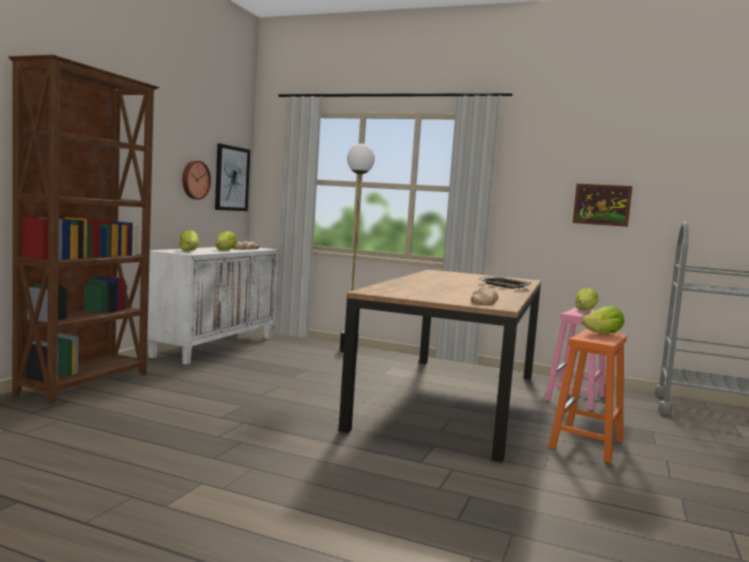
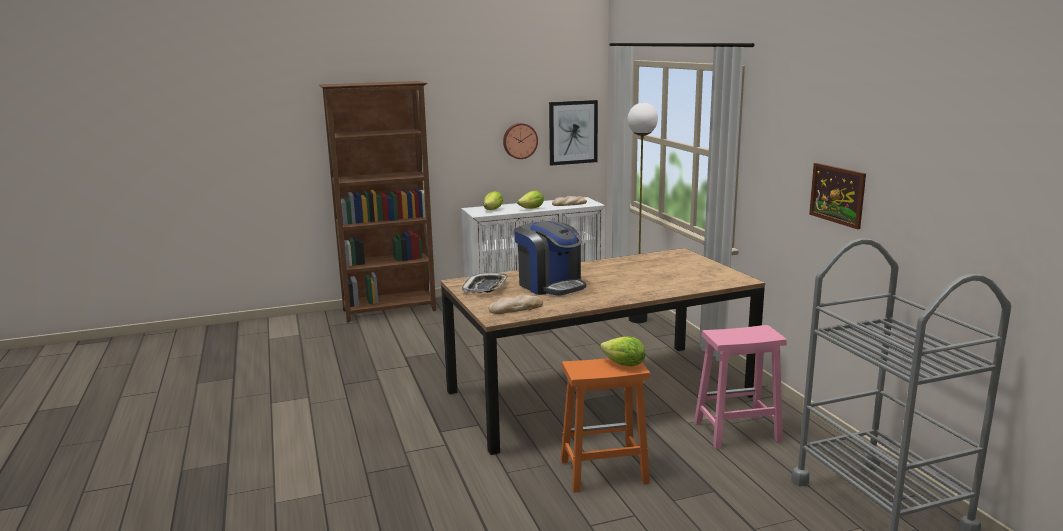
camera: 50 degrees right, 10 degrees up
(443, 289) = (550, 285): none -> coffee machine
(505, 286) = (647, 289): tray -> tray (486, 287)
(585, 310) = (759, 331): lettuce -> none

